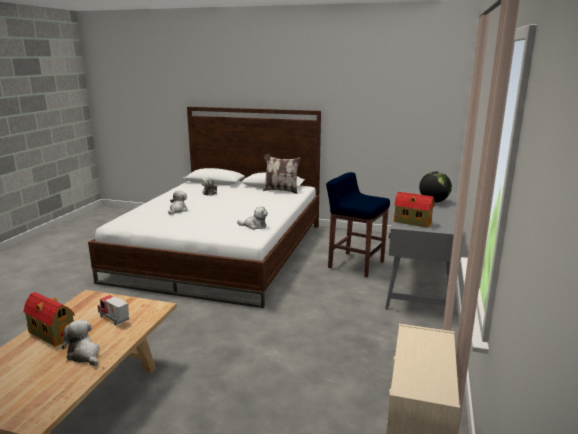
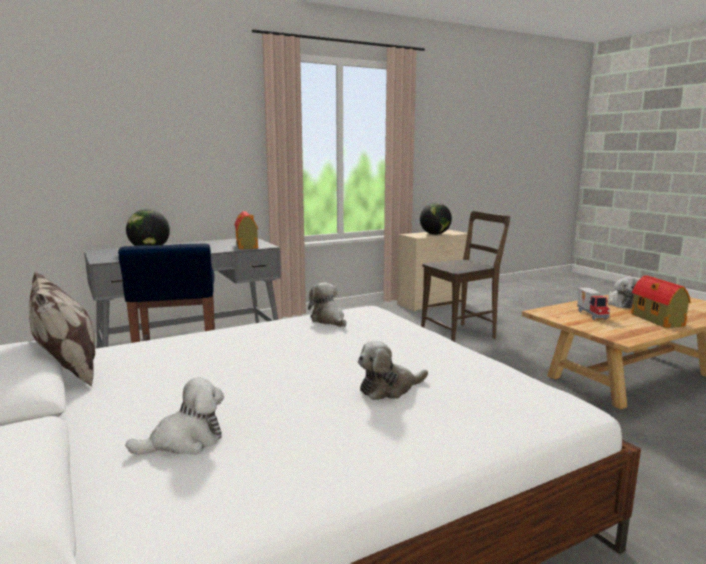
camera: 135 degrees left, 5 degrees down
(278, 397) = (461, 335): none -> brown chair
(416, 356) = (435, 234): none -> globe

